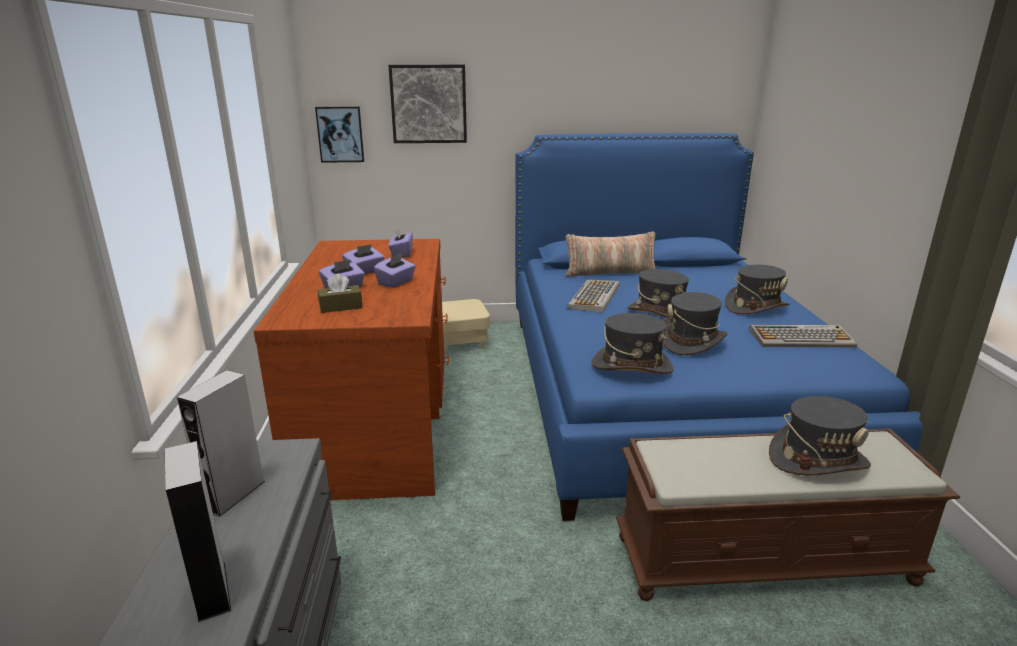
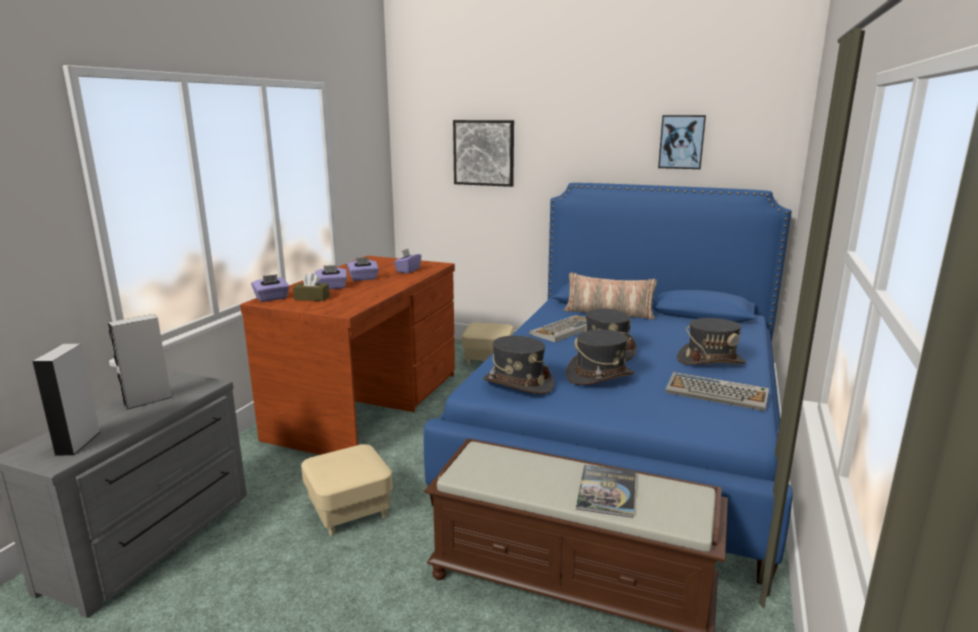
camera: 25 degrees right, 5 degrees down
(340, 134) = (416, 175): picture -> picture (681, 142)
(396, 282) = (372, 288): purple tissue box -> purple tissue box (272, 298)
(480, 555) = (349, 510): none -> beige ottoman
(817, 460) = (607, 491): grey hat -> book

